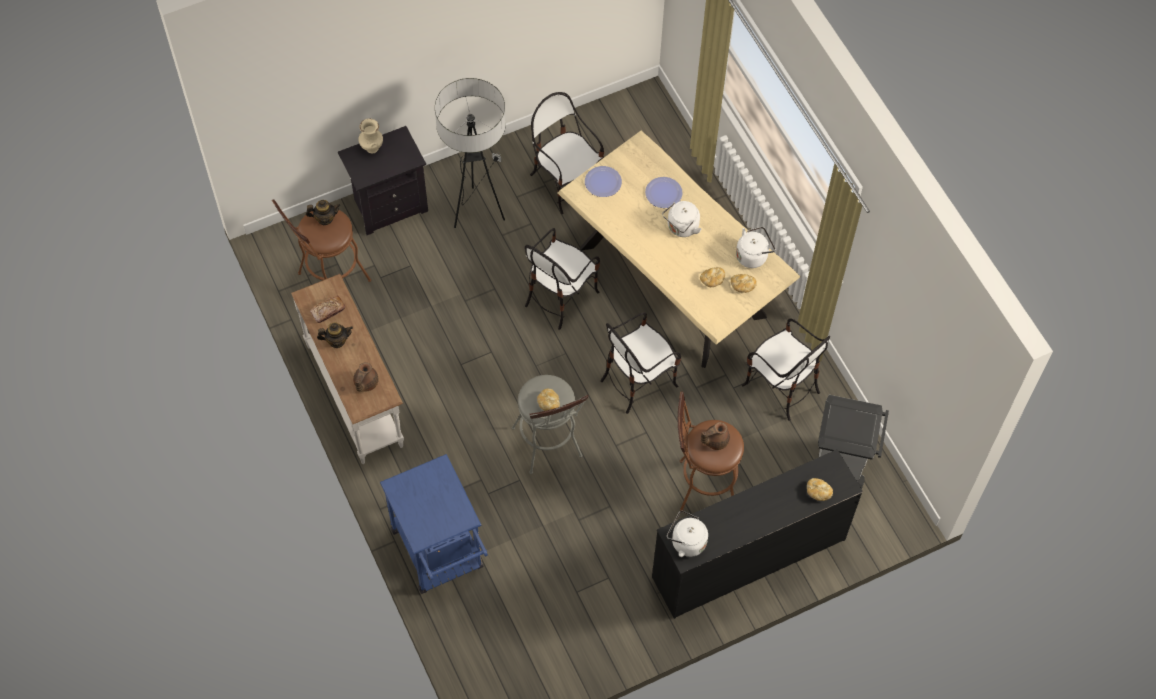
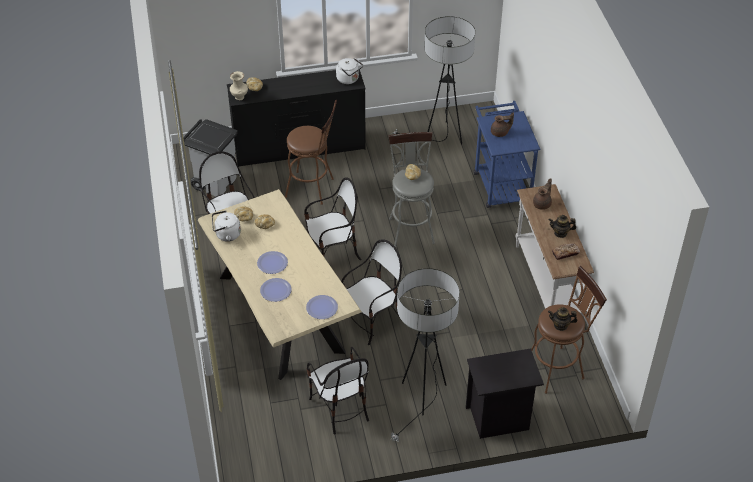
camera: 165 degrees left, 15 degrees down
(371, 148) = (512, 380): beige vase -> beige vase (239, 97)
(544, 628) = (442, 138): none -> floor lamp
(681, 228) = (272, 263): white kettle -> plate
(714, 440) = (306, 137): brown teapot -> brown teapot (500, 133)

